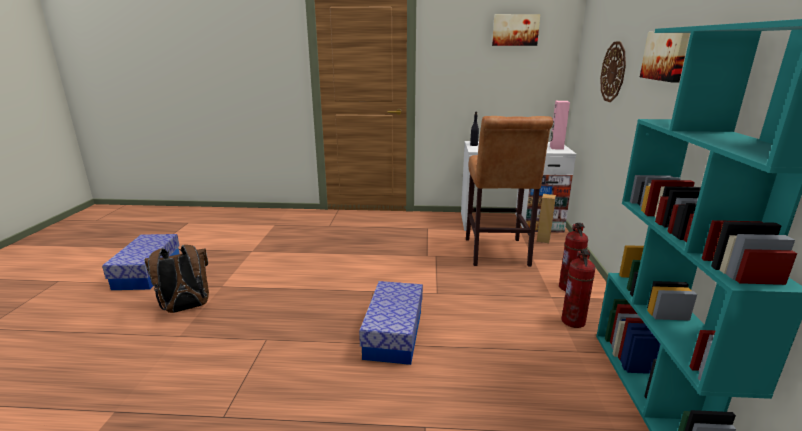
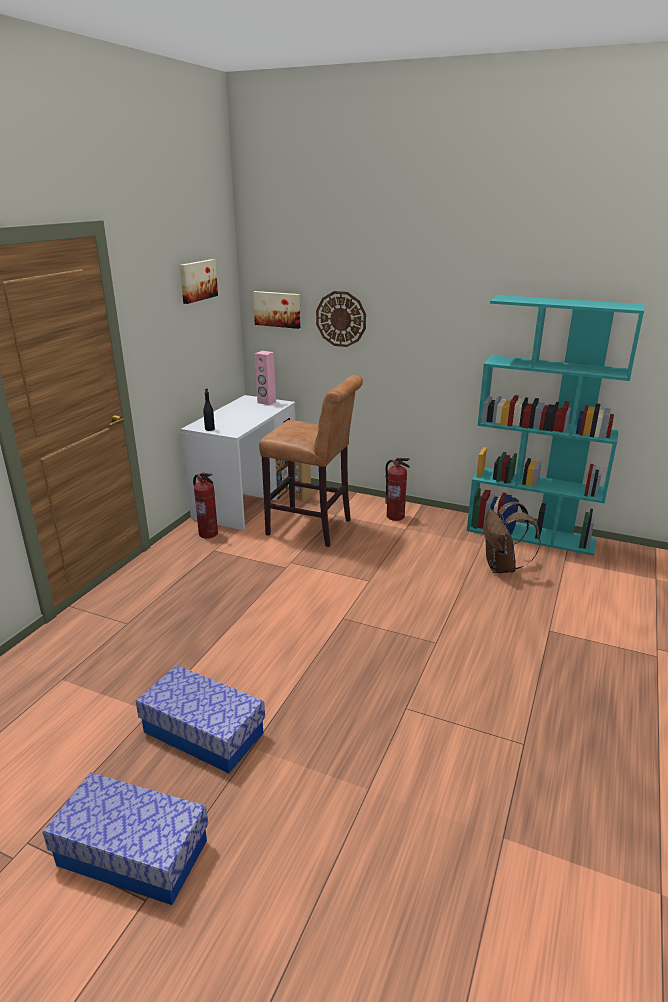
camera: 70 degrees left, 5 degrees up
(185, 308) = (297, 787): brown backpack -> brown backpack (502, 567)
(394, 334) = (428, 620): storage box -> storage box (203, 732)
(573, 321) = (444, 532): fire extinguisher -> fire extinguisher (208, 533)
(666, 55) = (432, 308): picture -> picture (277, 309)

